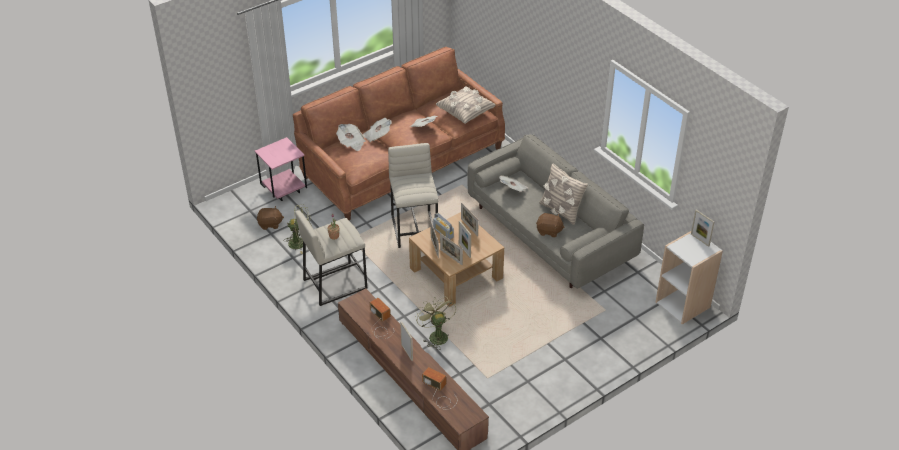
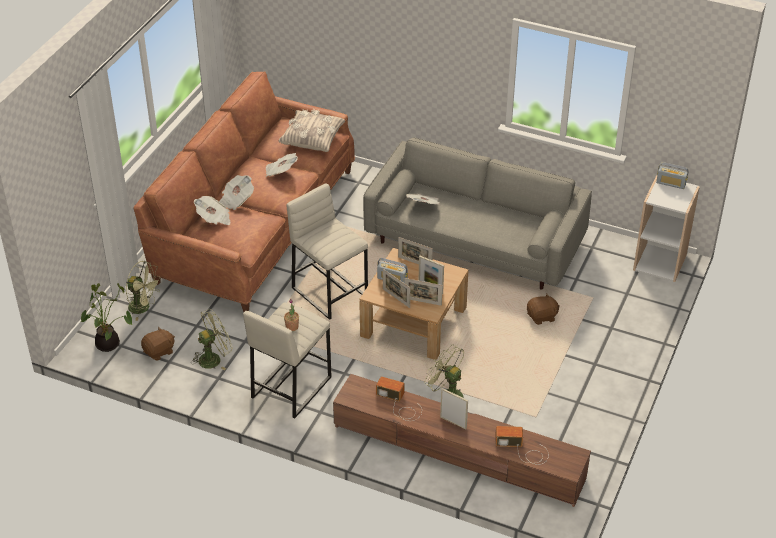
camera: 30 degrees left, 0 degrees up
(243, 207) = (110, 344): none -> potted plant
(284, 191) = (144, 307): pink side table -> green fan
(549, 231) = (496, 235): brown plush toy -> brown plush toy (542, 317)
(560, 211) = (490, 210): beige pillow -> none
(700, 240) = (671, 183): picture frame -> radio

